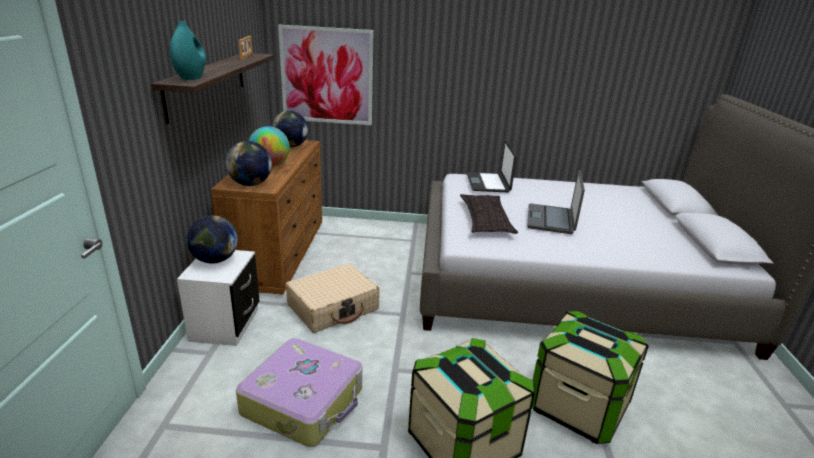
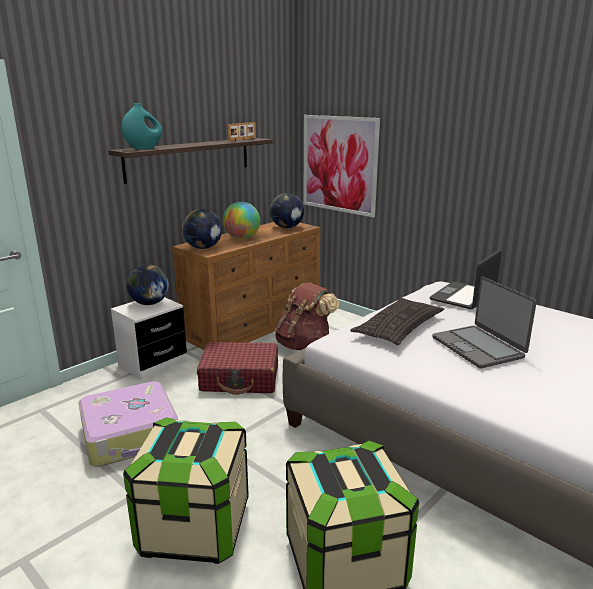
camera: 40 degrees right, 5 degrees down
(333, 307) = (240, 378): beige suitcase -> red suitcase
(348, 258) = (304, 345): none -> brown backpack
(551, 220) = (478, 347): laptop -> laptop turned 75 degrees counterclockwise

